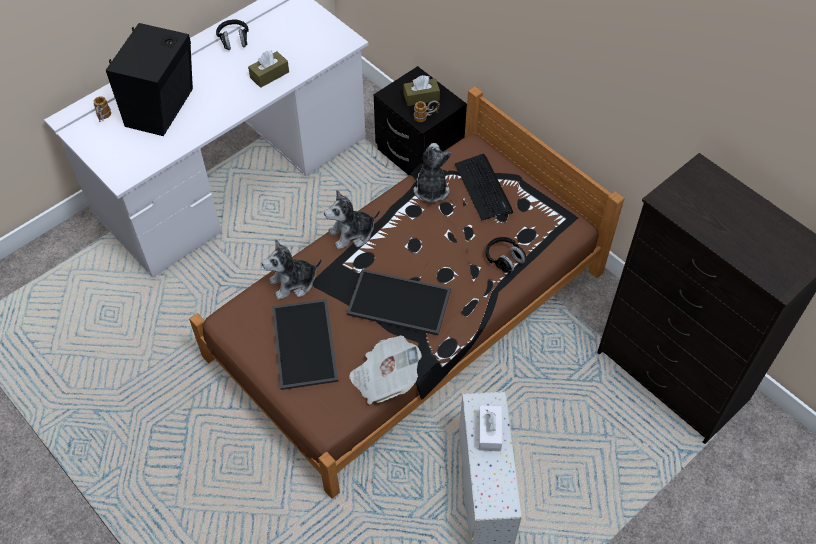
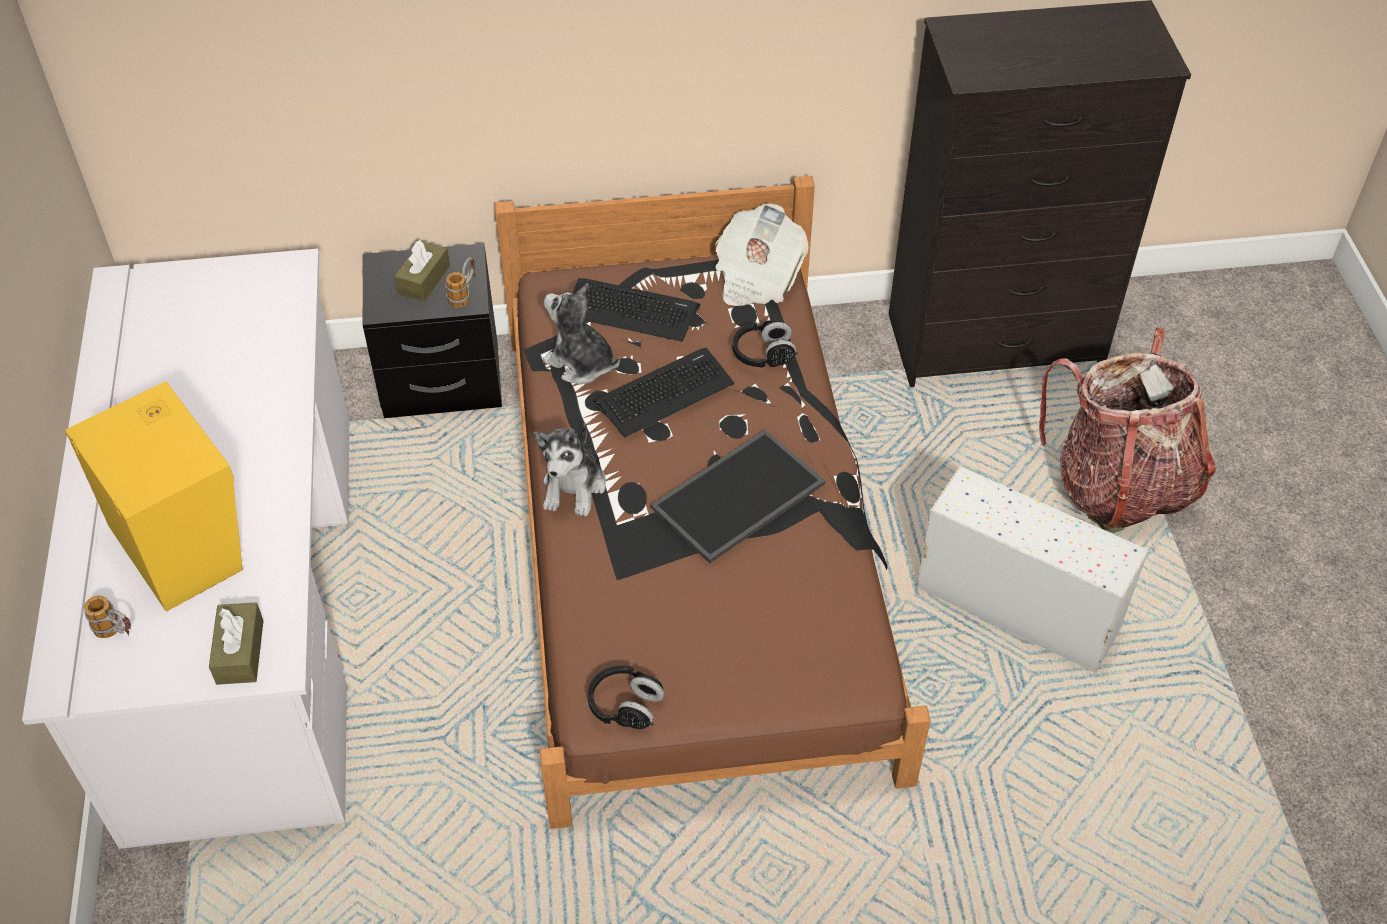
camera: 55 degrees left, 5 degrees down
(163, 107) = (181, 542): black speaker -> yellow speaker
(234, 41) = (139, 389): black headphones -> black headphones (625, 706)
(269, 75) = (259, 383): brown tissue box -> brown tissue box (240, 652)
(293, 283) = (599, 597): plush toy -> none
(306, 344) = (718, 636): tray -> none
(385, 379) = (846, 577): newspaper -> newspaper (756, 277)
(440, 233) = (664, 393): none -> keyboard
(489, 432) = (1007, 513): white tissue box -> none
(618, 497) = (1118, 486): none -> backpack

